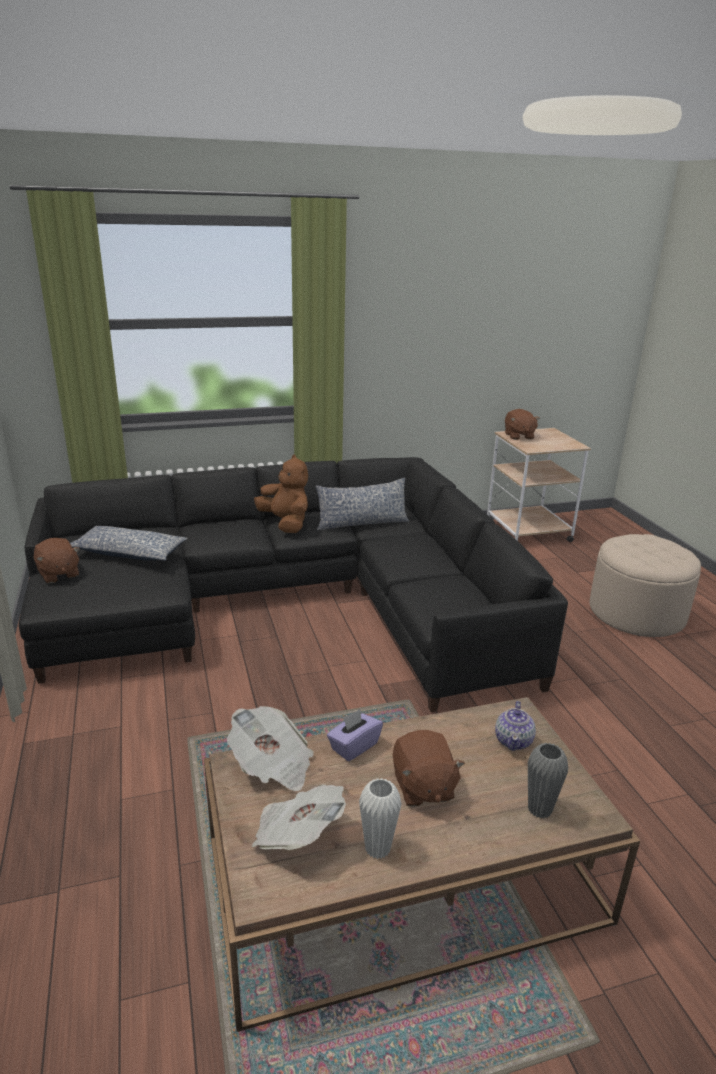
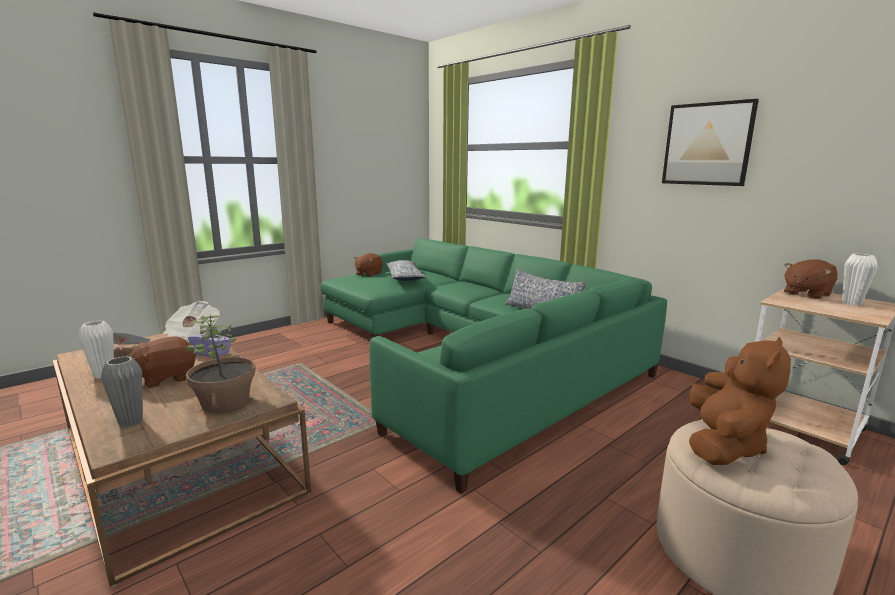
camera: 65 degrees right, 10 degrees down
(285, 523) = (500, 295): brown plush toy -> brown plush toy (723, 445)
(288, 603) = (471, 353): black sofa -> green sofa
(429, 320) = (707, 144): none -> picture
(514, 740) = (226, 402): teapot -> potted plant
(546, 436) = (851, 303): none -> white vase

